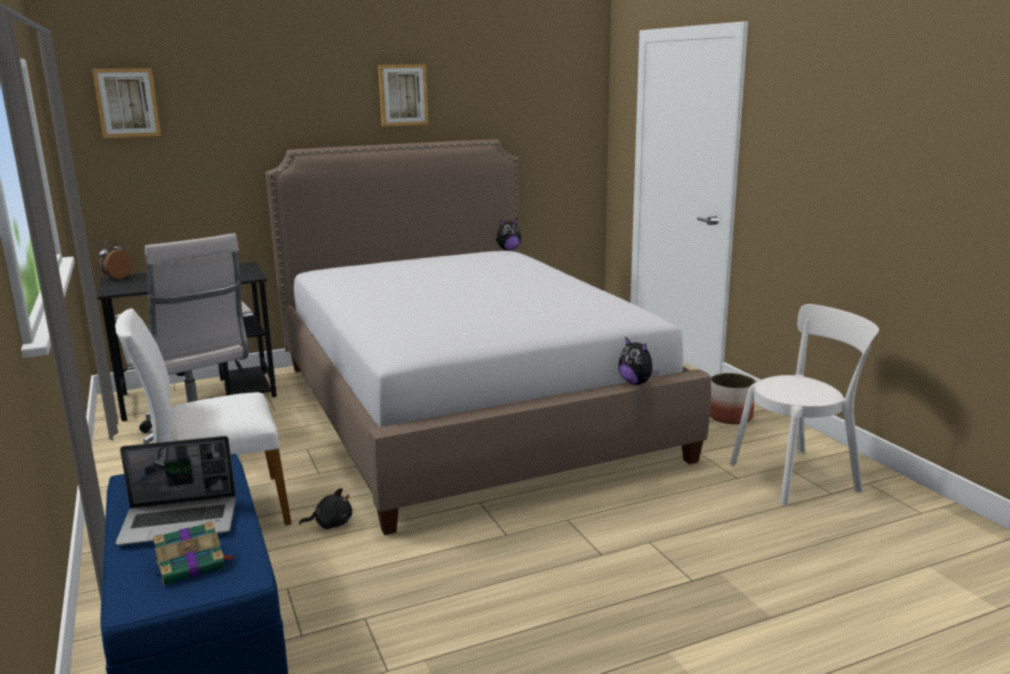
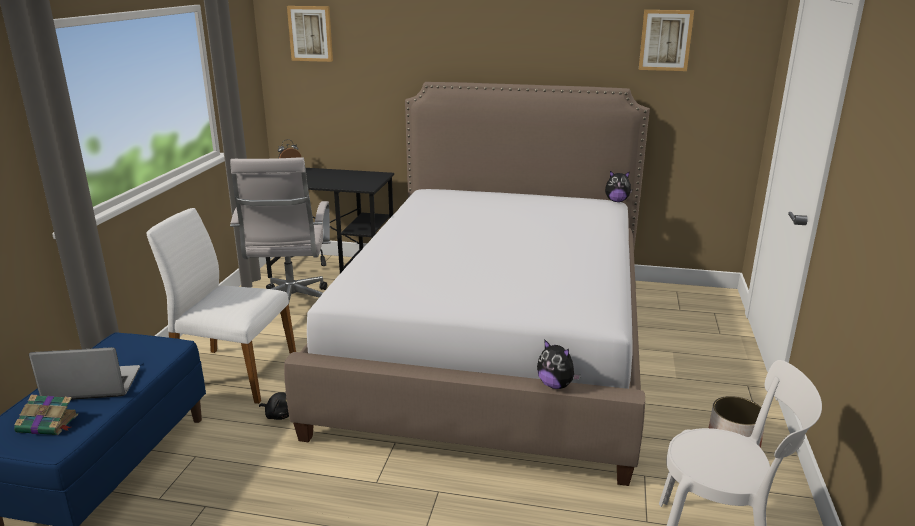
camera: 35 degrees right, 5 degrees up
(181, 522) = (91, 386): laptop -> laptop turned 150 degrees clockwise
(403, 95) = (538, 38): picture -> picture (665, 40)
(636, 383) = (556, 385): plush toy -> plush toy turned 45 degrees counterclockwise

